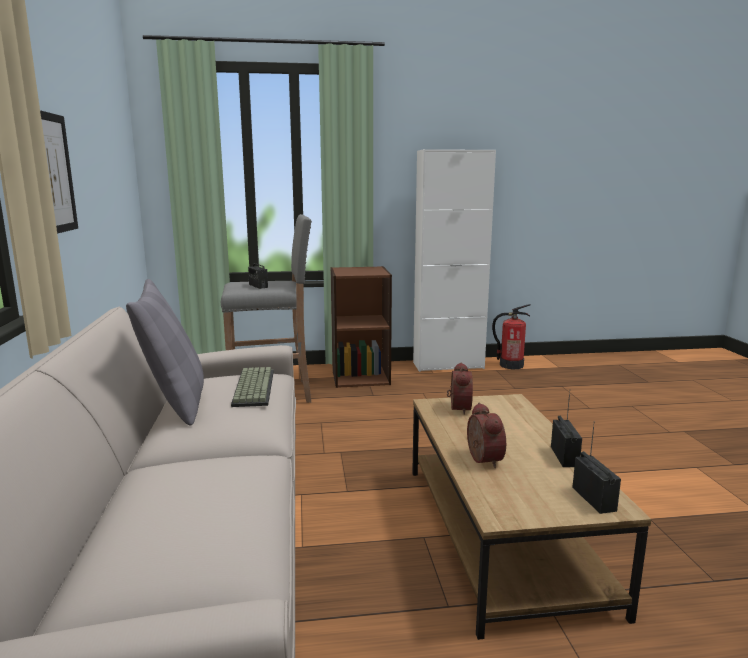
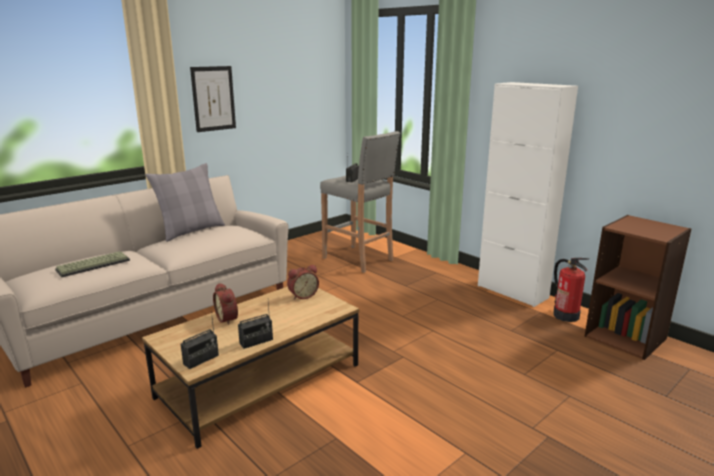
camera: 55 degrees right, 5 degrees up
(252, 387) = (221, 236): keyboard -> keyboard (94, 264)
(360, 377) = (430, 271): brown bookcase -> brown bookcase (625, 337)
(481, 459) = (228, 319): alarm clock -> alarm clock turned 105 degrees clockwise

